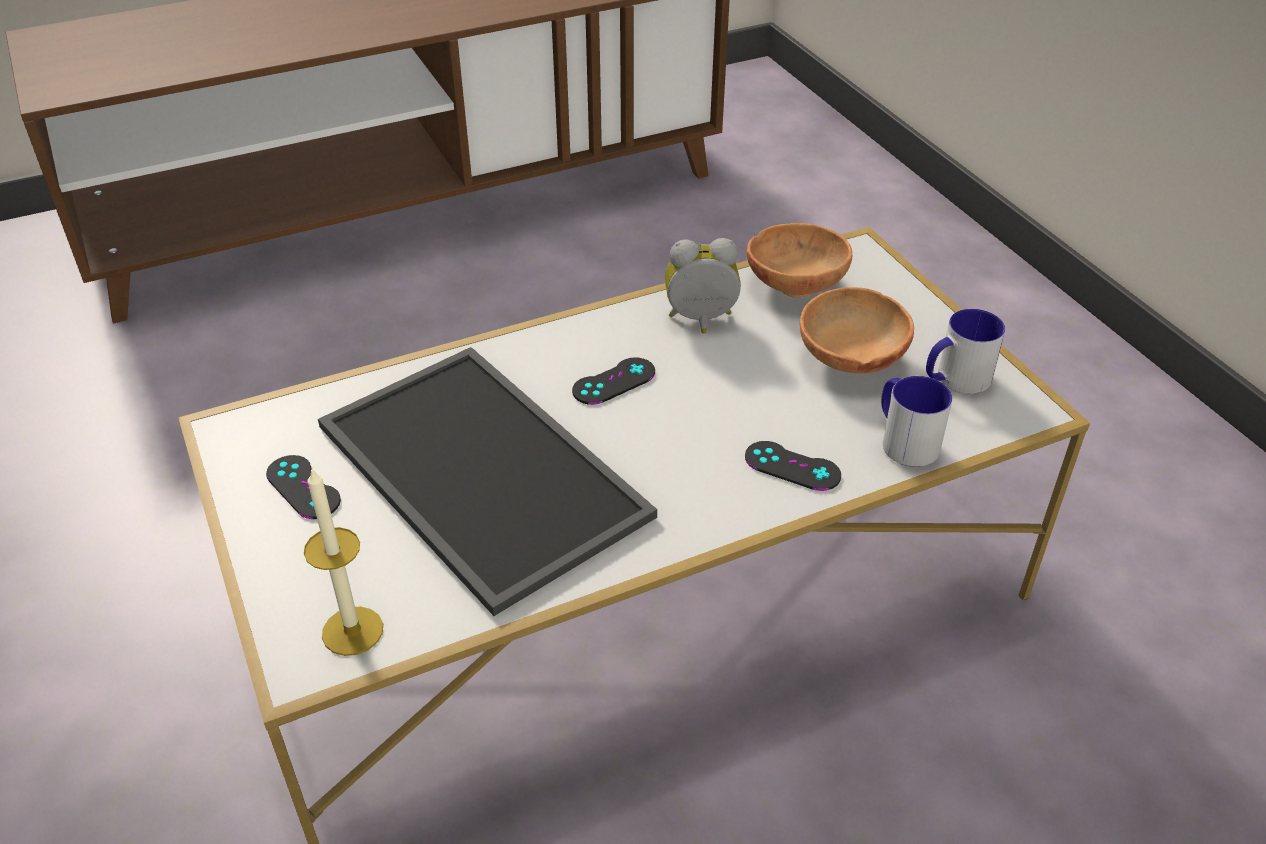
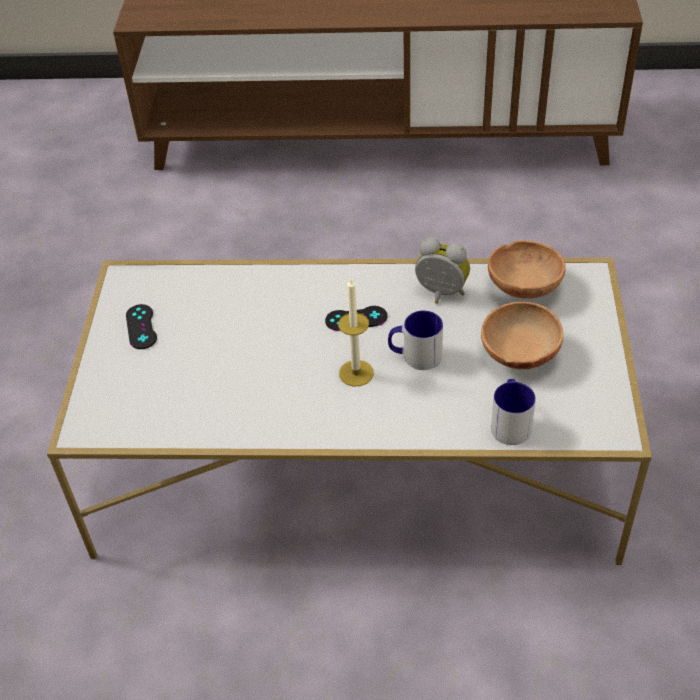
camera: 30 degrees right, 5 degrees up
(352, 631) = (116, 421): candle -> candle (356, 373)
(475, 471) = (237, 350): tray -> none
(792, 466) = (424, 414): black game controller -> none
(955, 379) = (580, 393): mug -> mug (415, 356)

